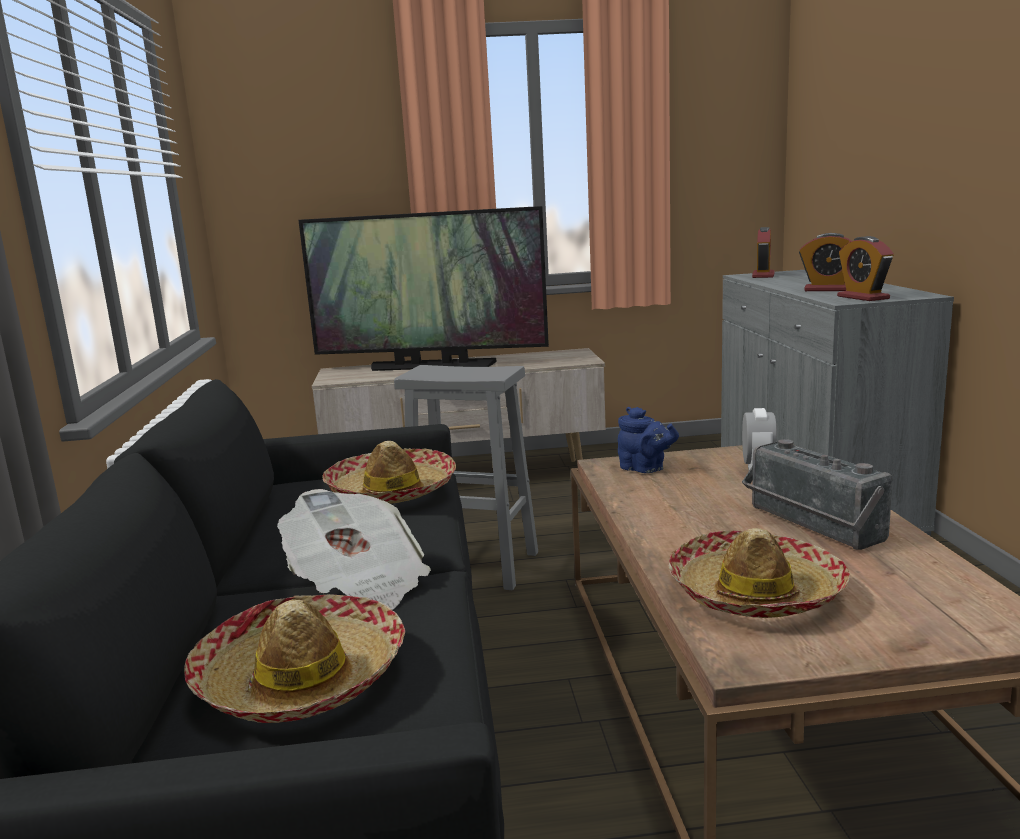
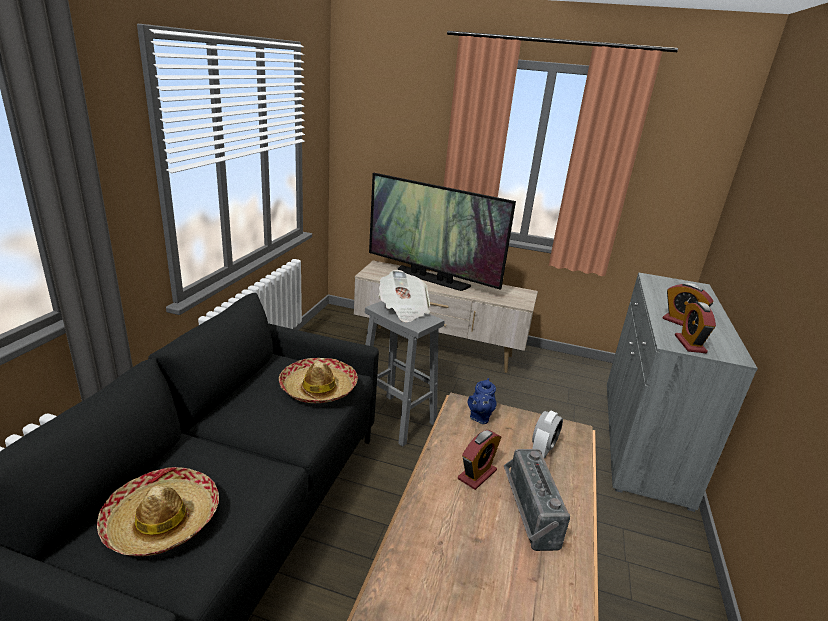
camera: 20 degrees right, 10 degrees up
(359, 584) = (240, 461): newspaper -> newspaper (403, 309)
(645, 469) = (479, 417): blue teapot -> blue teapot turned 45 degrees clockwise
(756, 592) = (441, 557): hat -> none
(763, 275) = (663, 283): alarm clock -> alarm clock (477, 474)

